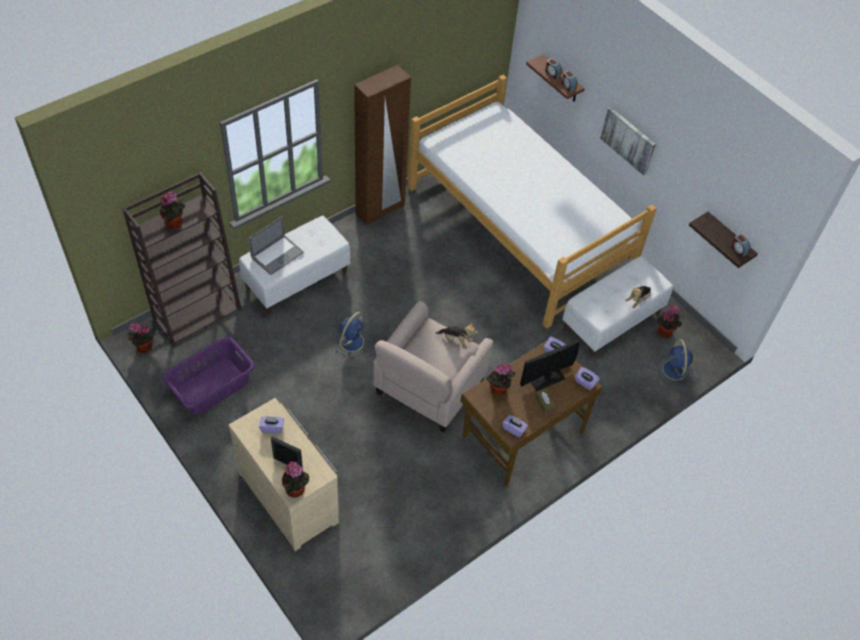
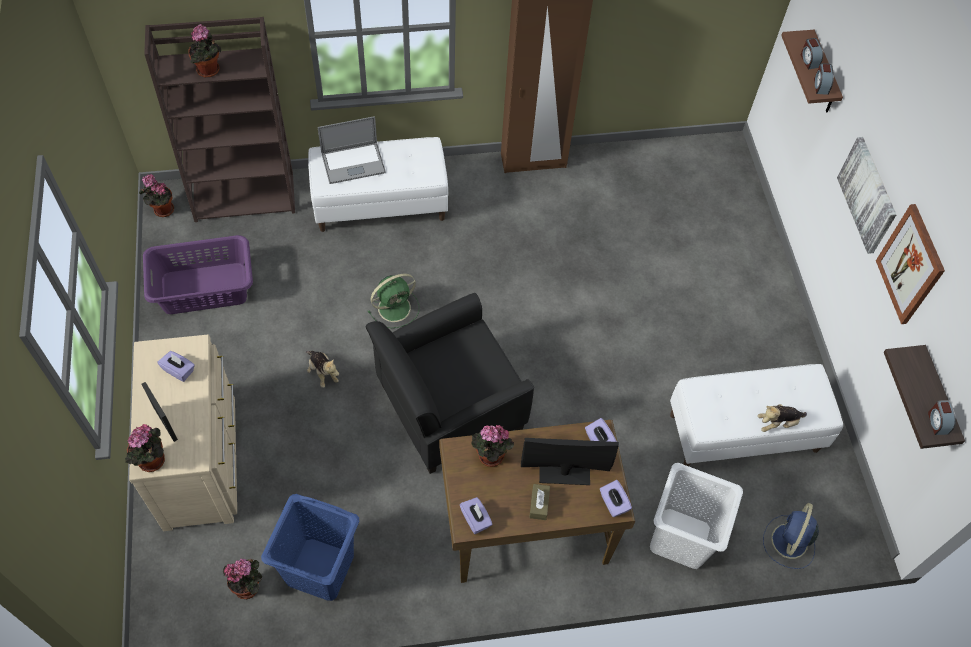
camera: 30 degrees right, 5 degrees up
(352, 341) = (395, 307): blue fan -> green fan
(413, 522) = (319, 569): none -> blue laundry basket
(429, 387) = (449, 408): beige armchair -> black armchair
(456, 341) = (496, 365): plush toy -> plush toy (322, 372)
(518, 229) = (693, 257): bed -> none
(614, 398) = (681, 538): none -> white laundry basket
(665, 331) = (809, 481): potted plant -> potted plant (249, 586)
(678, 169) = (910, 265): none -> picture

